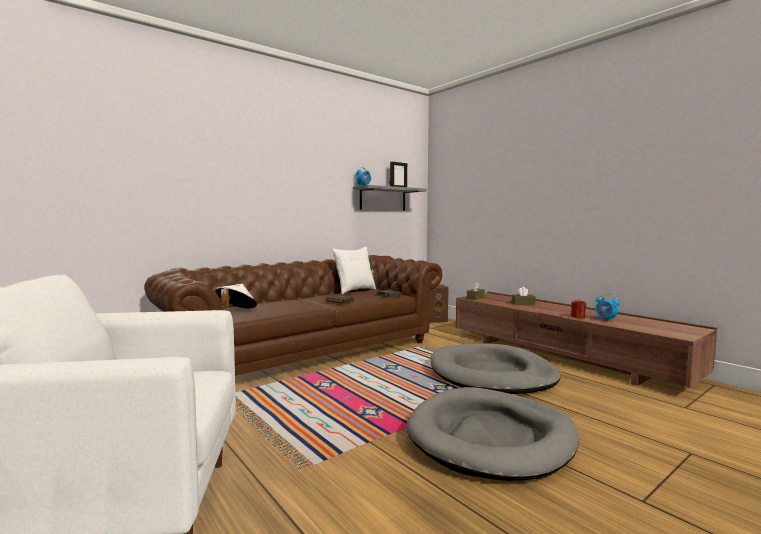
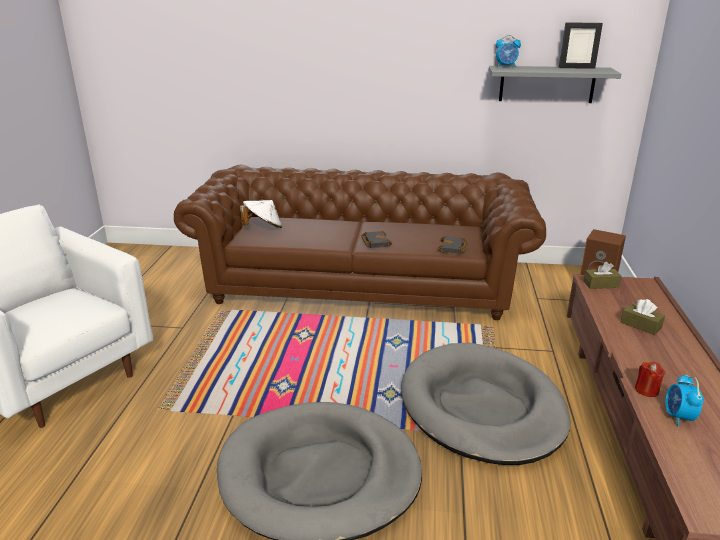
camera: 45 degrees right, 20 degrees up
(354, 291) = (439, 224): white pillow -> none

